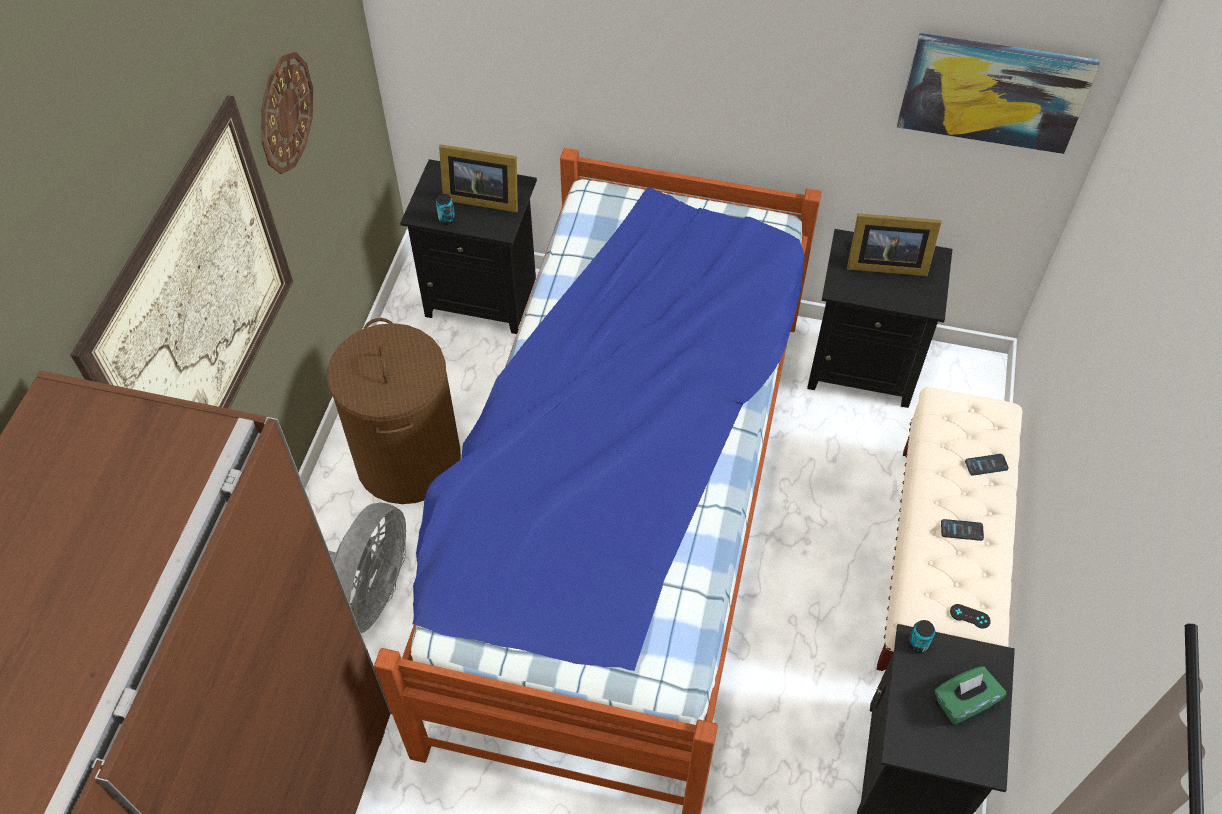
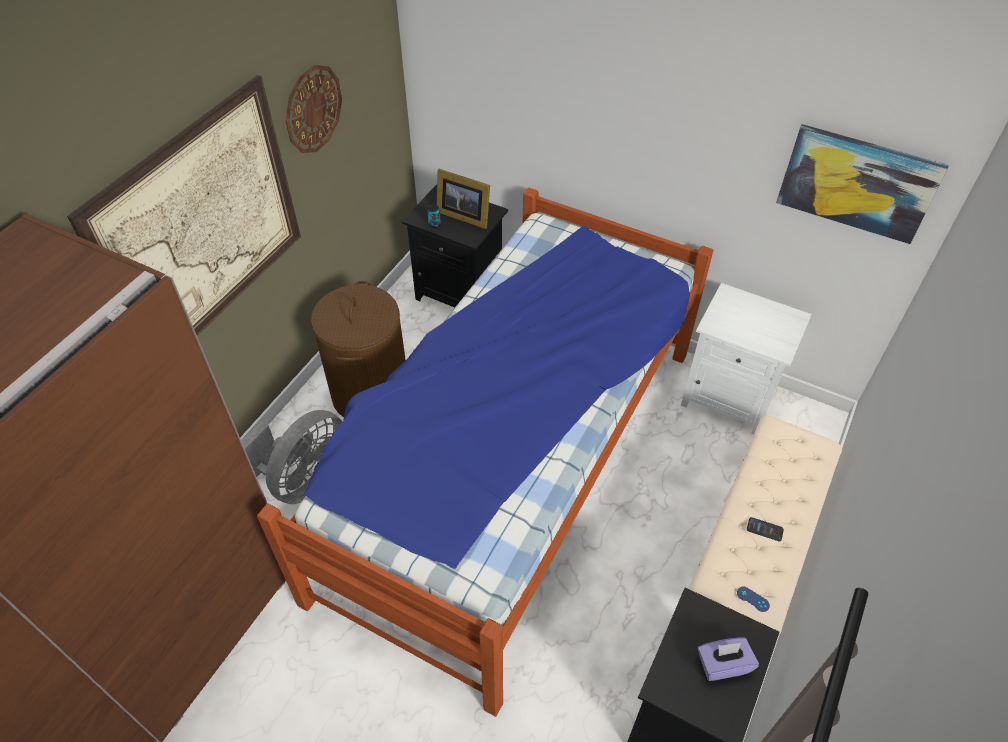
camera: 15 degrees right, 5 degrees down
(862, 366) = (728, 398): black nightstand -> white nightstand
(884, 264) = (753, 314): picture frame -> none
(917, 643) = (697, 607): can -> none
(963, 702) = (722, 664): green tissue box -> purple tissue box
(970, 616) = (753, 599): black game controller -> blue game controller
(986, 465) = (799, 483): phone -> none

